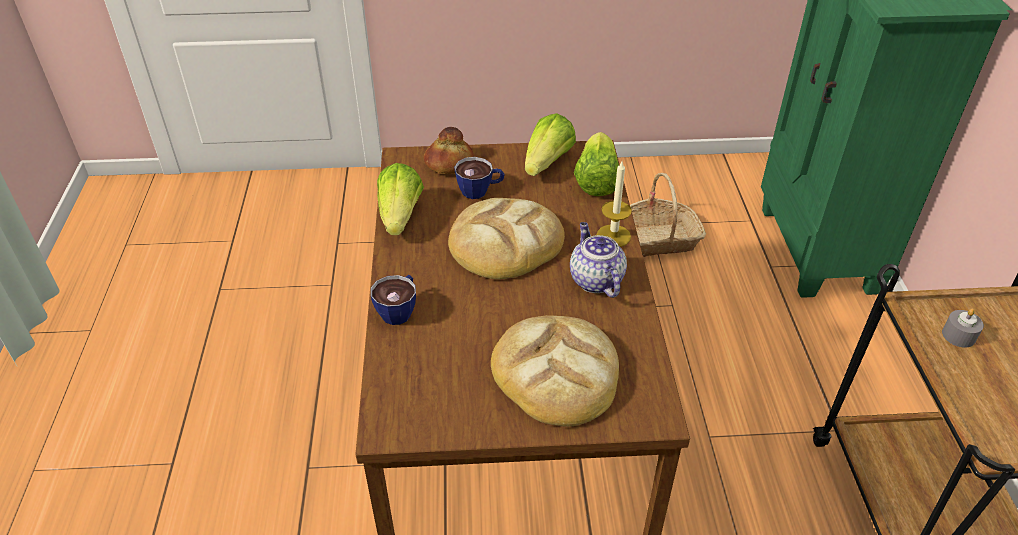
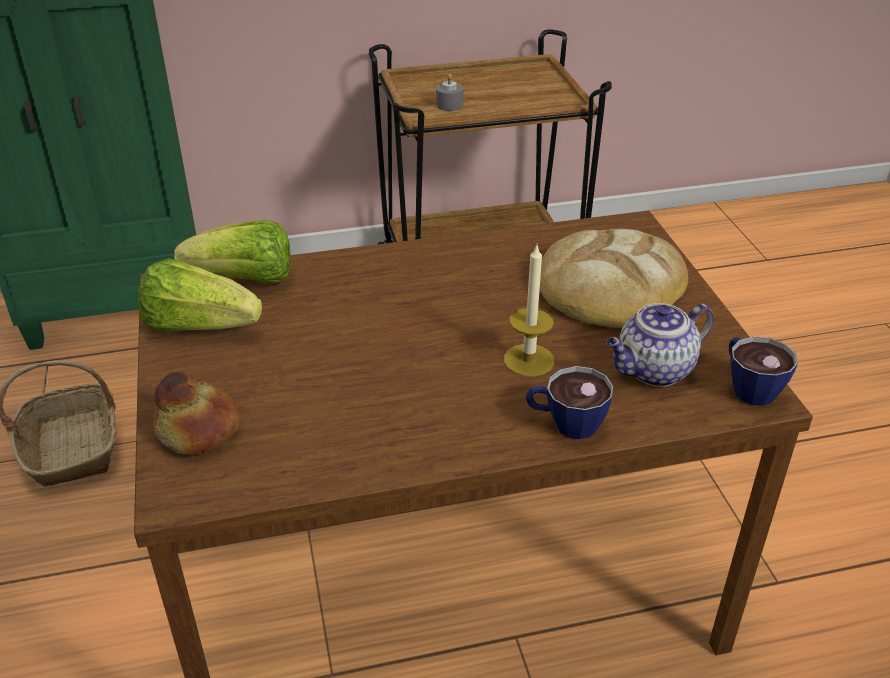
camera: 100 degrees left, 5 degrees down
(400, 216) = (352, 463): lettuce -> none
(480, 191) = (275, 384): cup -> cup (748, 386)
(505, 243) = (397, 345): bread -> none
(595, 280) = (450, 270): teapot -> teapot (653, 371)
(613, 236) = (364, 261): candle -> candle (528, 360)

